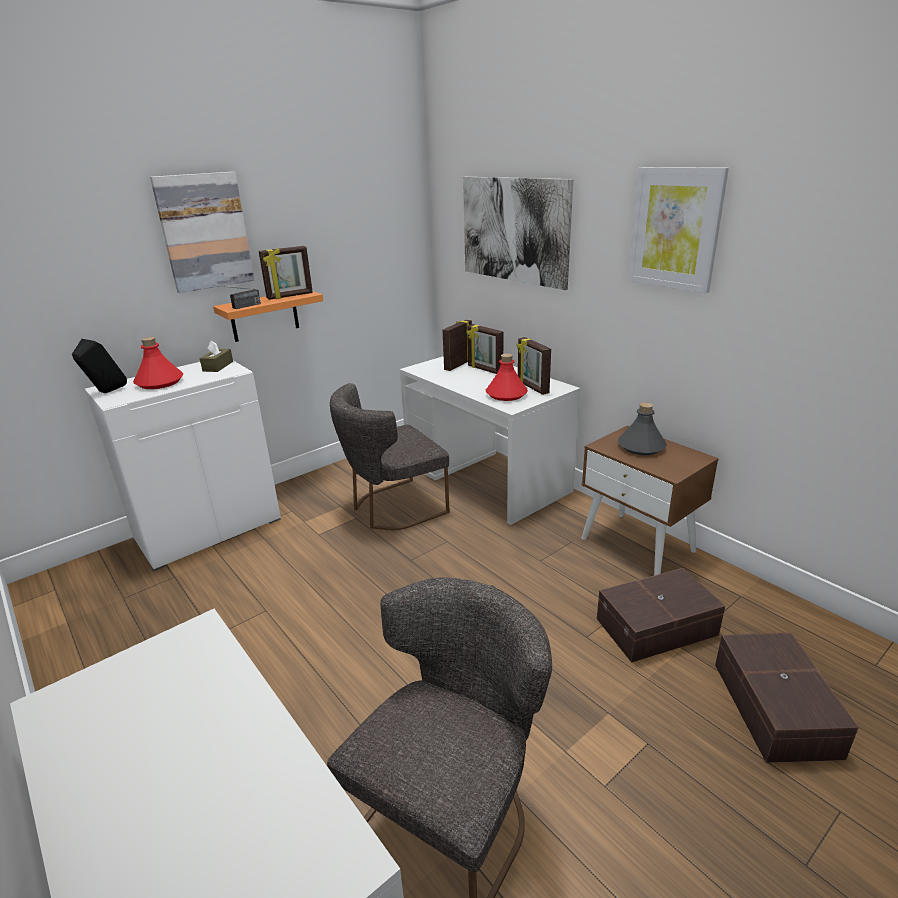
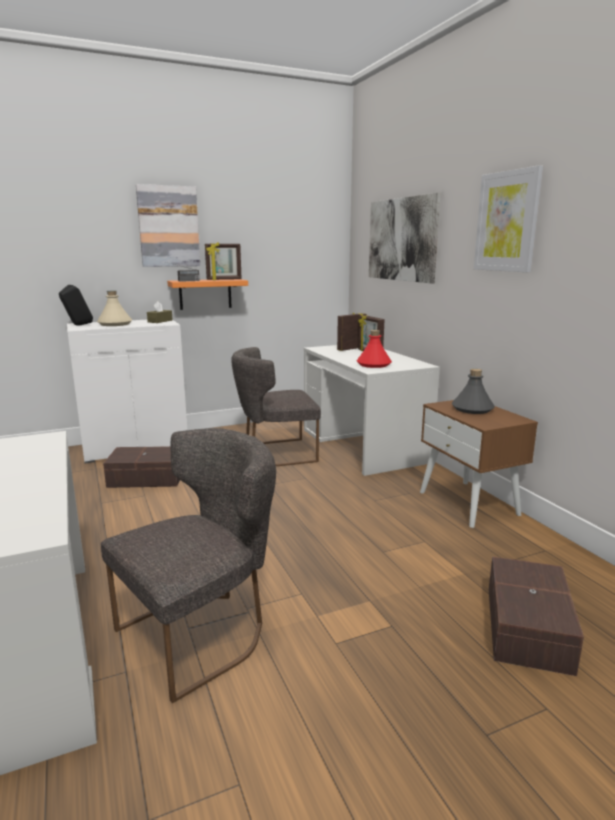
camera: 15 degrees right, 10 degrees down
(159, 382) = (115, 324): red bottle -> beige bottle
(532, 387) = (398, 363): picture frame -> none
(658, 627) = (451, 557): brown storage box -> brown storage box (147, 478)

